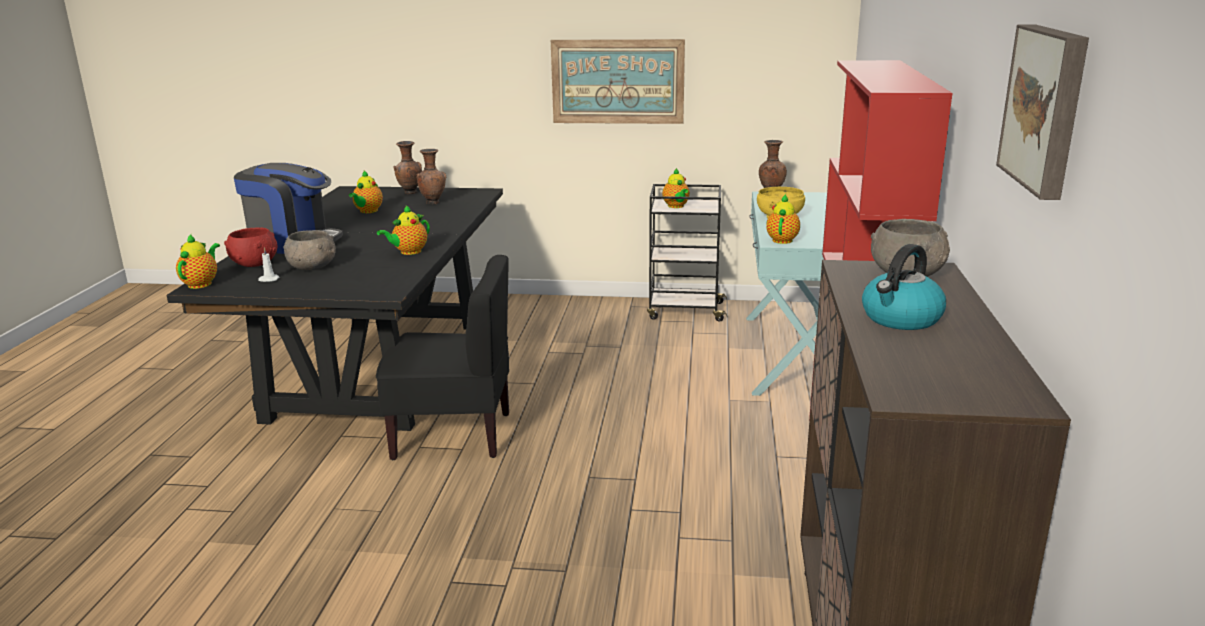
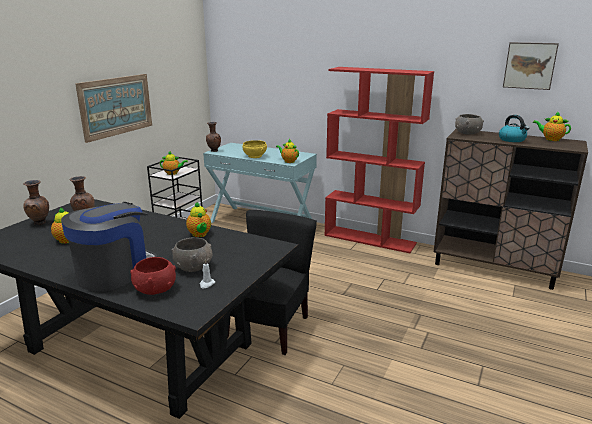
camera: 70 degrees left, 0 degrees up
(201, 283) = (184, 313): teapot -> teapot (550, 139)

